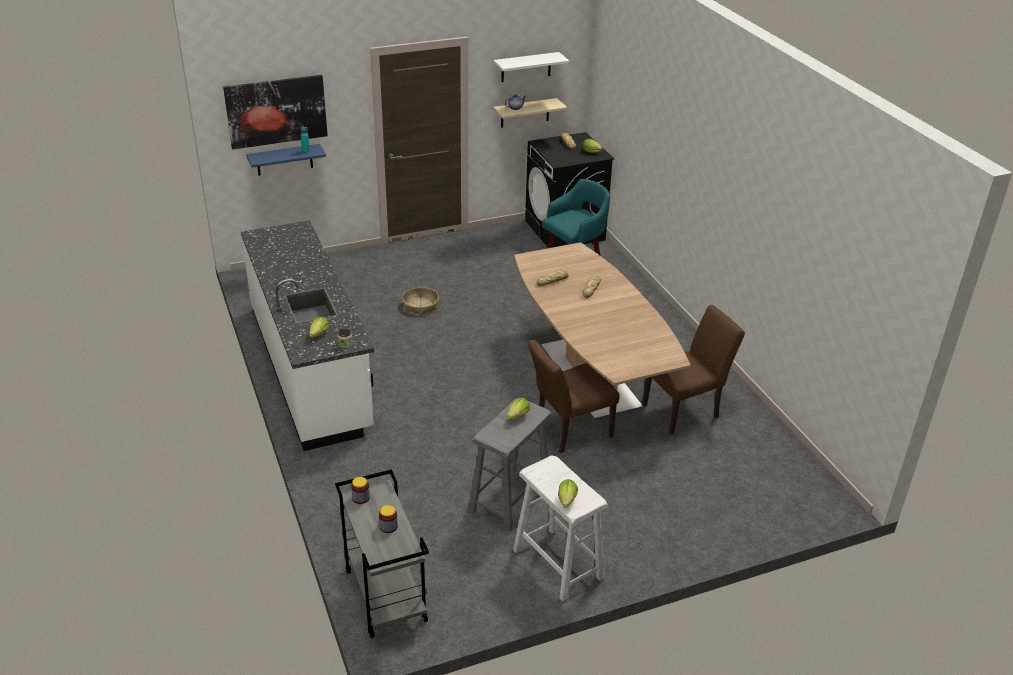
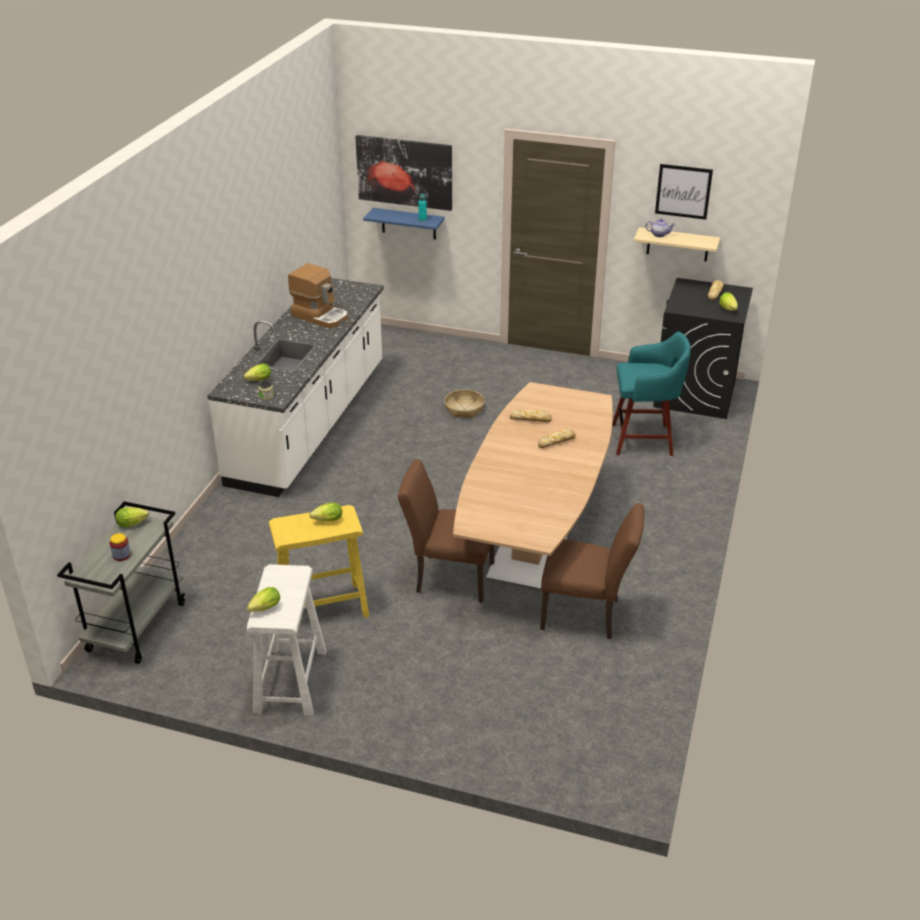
camera: 40 degrees right, 0 degrees up
(293, 263) = (320, 316): none -> coffee machine
(361, 498) = (134, 523): jar -> lettuce
(510, 499) = (323, 607): grey stool -> yellow stool
(526, 67) = (683, 191): white shelf -> picture

